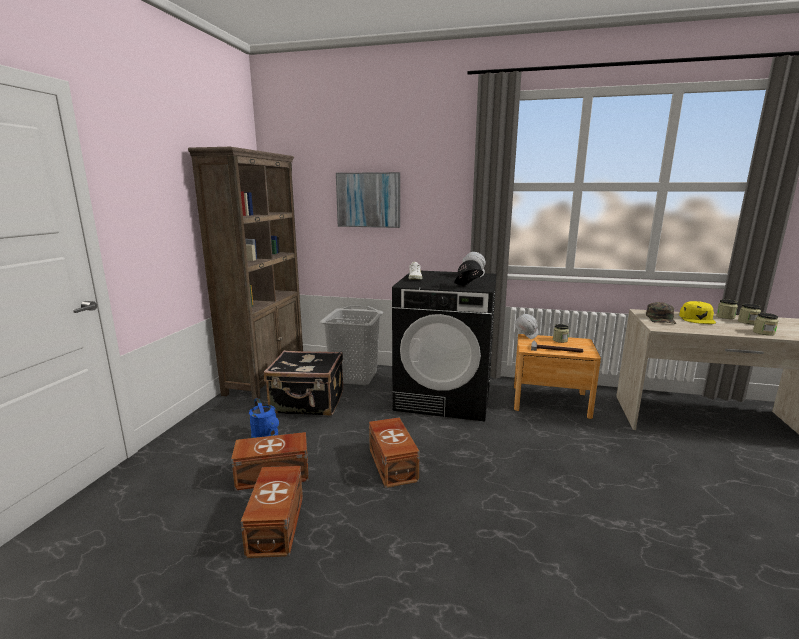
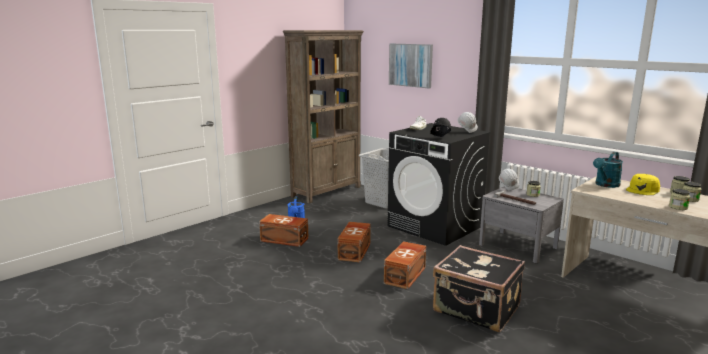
camera: 30 degrees right, 0 degrees up
(277, 524) = (268, 259): brown storage box -> brown storage box (406, 275)
(308, 403) = (337, 211): black suitcase -> black suitcase (476, 310)
(550, 401) = (518, 246): brown nightstand -> grey nightstand
(661, 319) = (605, 185): green cap -> turquoise watering can

